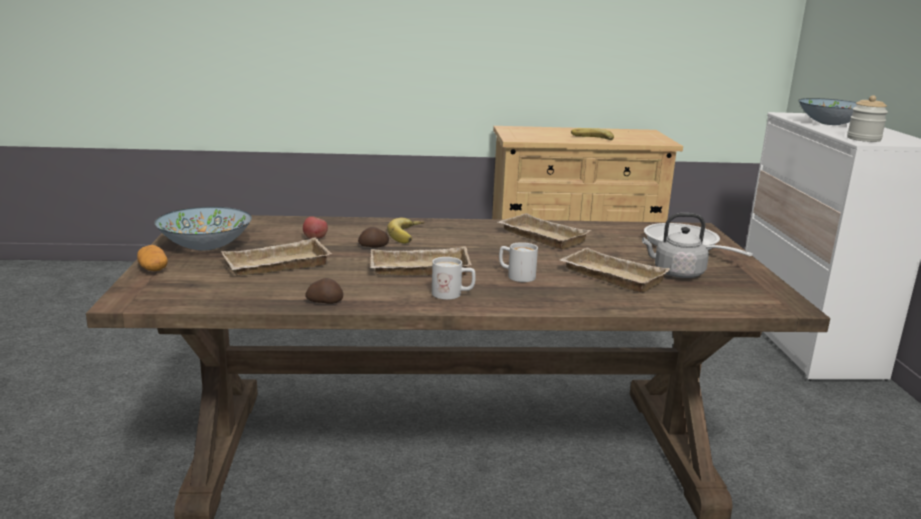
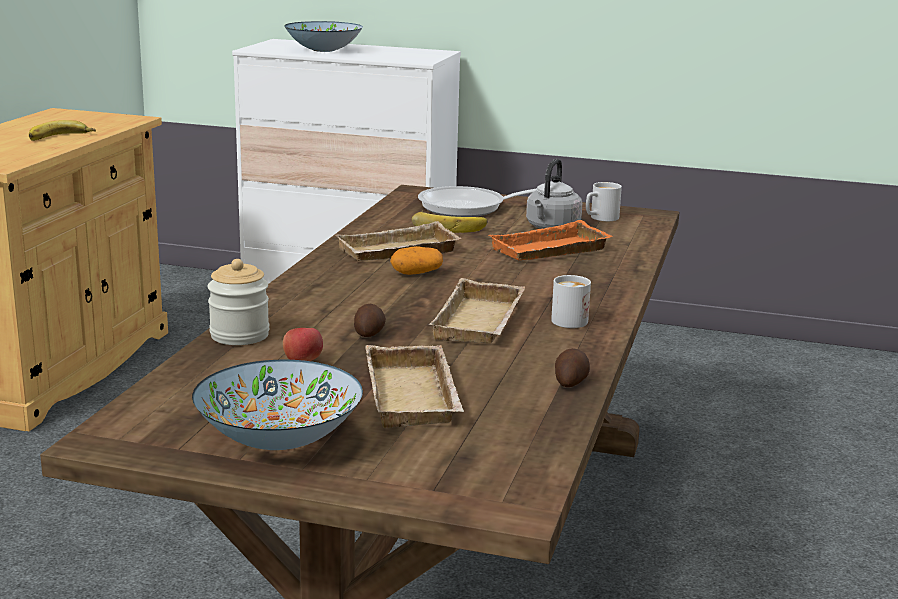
camera: 70 degrees left, 0 degrees up
(153, 269) = (373, 484): potato -> potato (416, 273)
(410, 235) = (335, 308): banana -> banana (449, 226)
(516, 275) = (526, 284): white mug -> white mug (600, 218)
(609, 277) = (550, 251): beige tray -> orange tray
(863, 139) = (409, 58): jar -> jar (239, 335)

